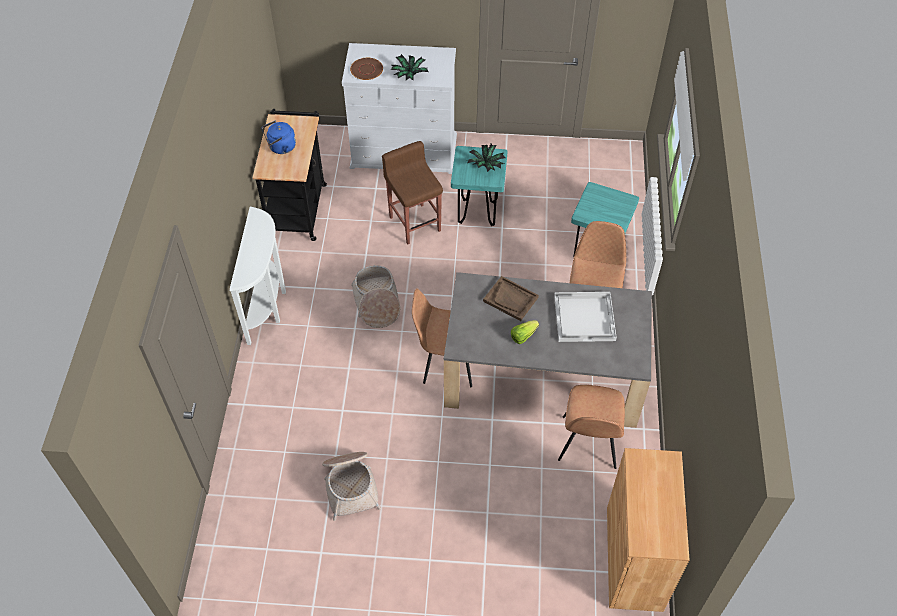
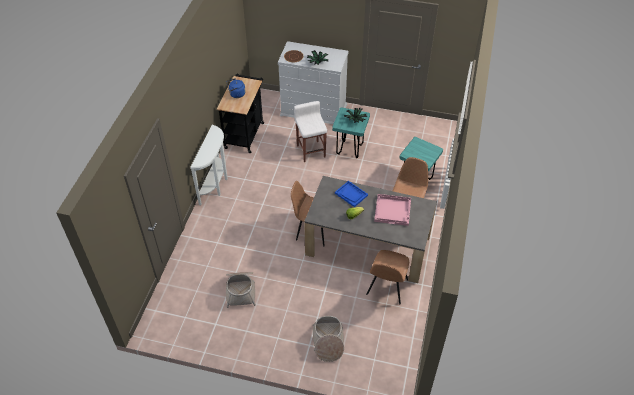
camera: 10 degrees right, 5 degrees down
(376, 303) = (278, 192): basket -> basket (328, 342)
(414, 223) = (311, 150): brown stool -> white stool
(511, 299) = (351, 194): brown tray -> blue tray
(585, 317) = (393, 210): white tray -> pink tray
(634, 558) = (399, 356): brown cabinet -> none

